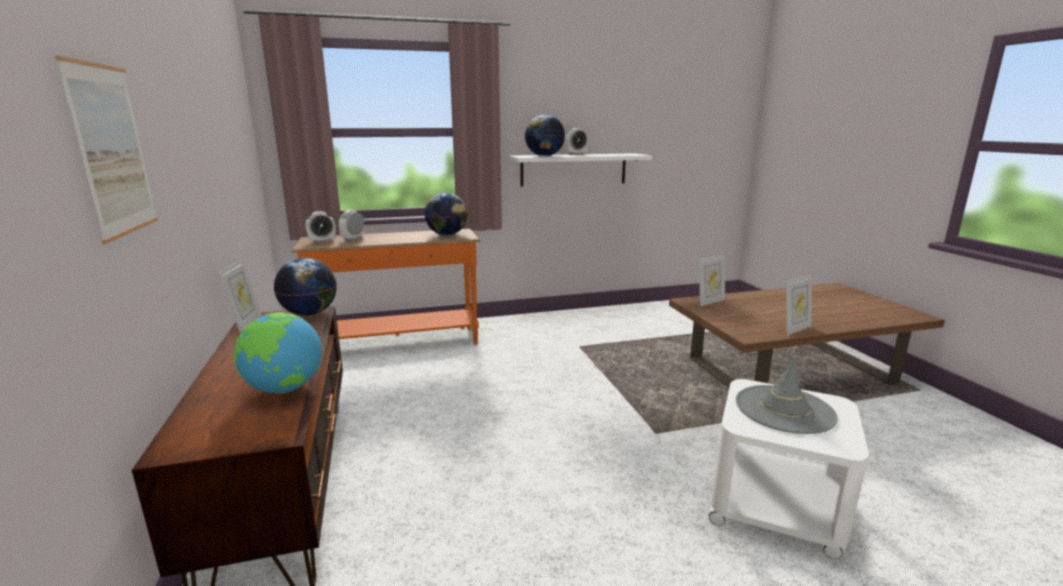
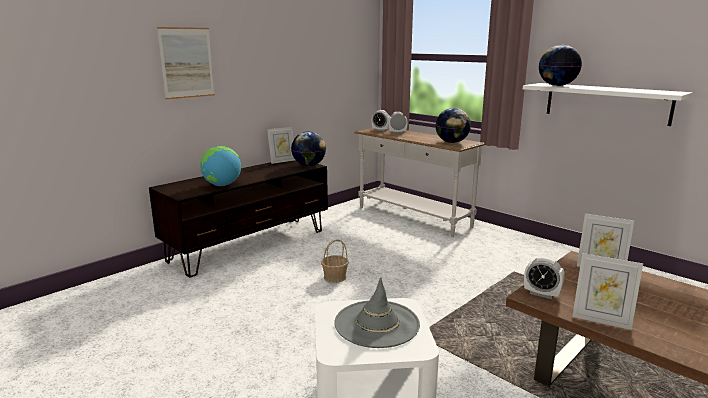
camera: 60 degrees right, 0 degrees up
(398, 344) = (412, 217): orange console table -> white console table
(484, 441) = (334, 277): none -> basket
(575, 154) = (604, 87): alarm clock -> alarm clock (541, 294)

